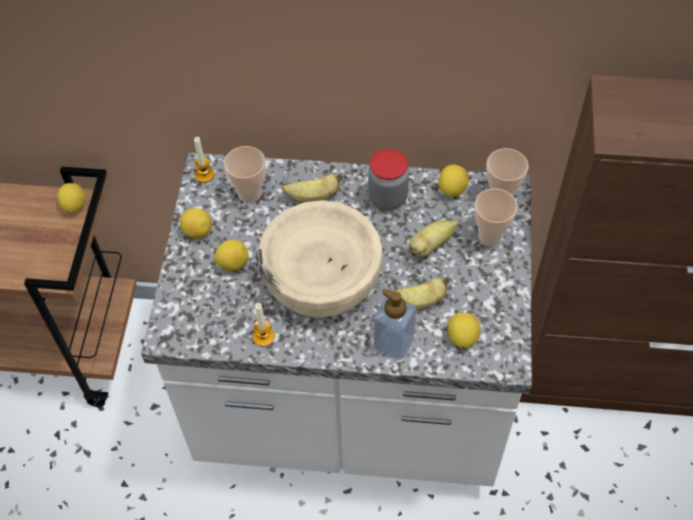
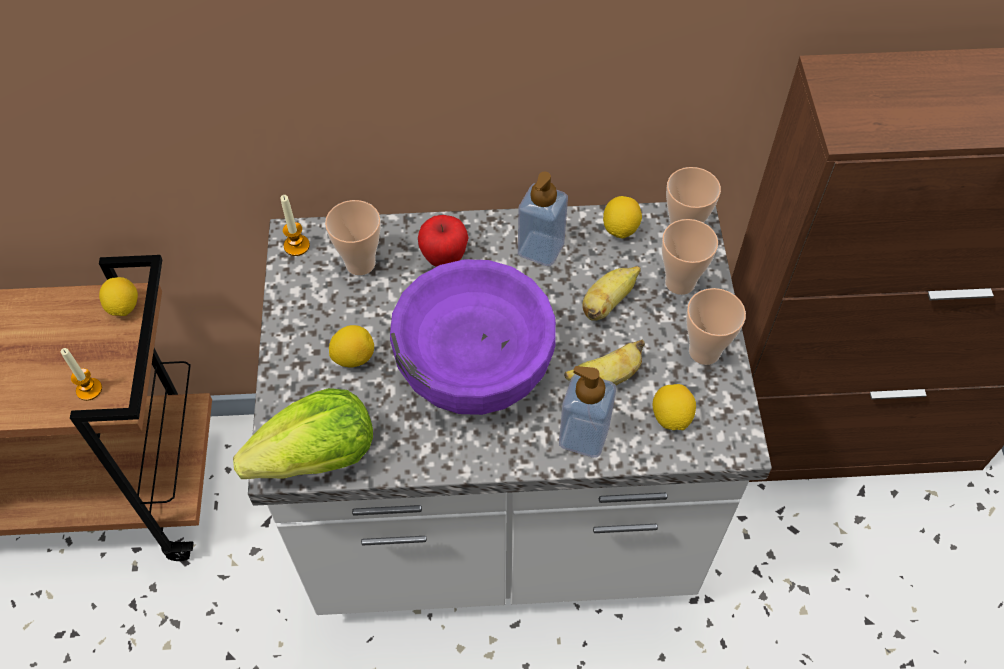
camera: 10 degrees left, 0 degrees up
(195, 334) = (318, 458): none -> lettuce
(197, 232) = (299, 321): lemon -> none
(263, 337) = (411, 450): candle -> candle (89, 389)
(313, 197) = (444, 259): banana -> apple
(322, 278) = (474, 363): beige bowl -> purple bowl
(387, 198) = (541, 249): jar -> soap dispenser
(498, 291) = (704, 351): none -> cup

